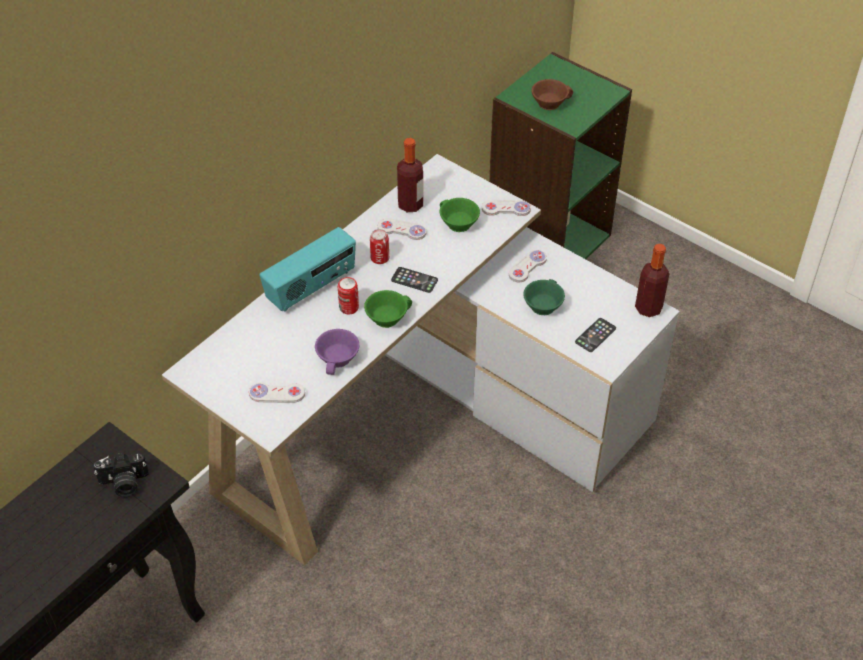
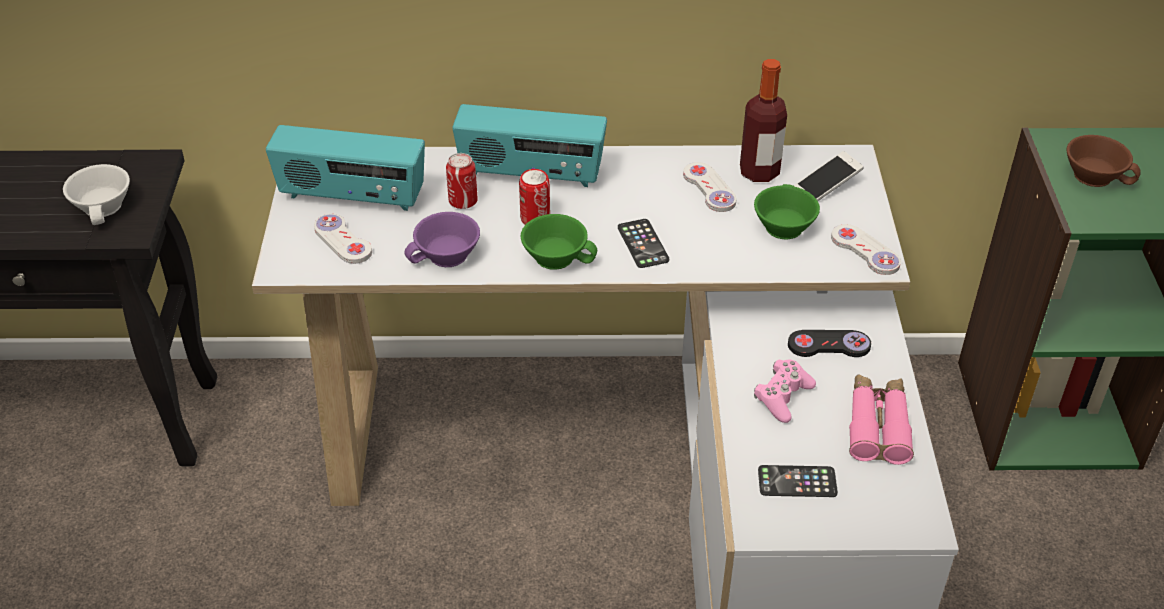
camera: 50 degrees right, 5 degrees down
(124, 483) = (105, 206): camera -> white cup
(243, 370) = (352, 197): none -> radio
(380, 259) = (641, 198): can -> can (463, 202)
(448, 190) = (826, 186): none -> phone
(527, 267) = (828, 345): white game controller -> black game controller
(542, 305) = (782, 397): green cup -> pink game controller
(591, 286) = (877, 426): none -> pink binoculars
(648, 308) = (917, 510): bottle -> none

